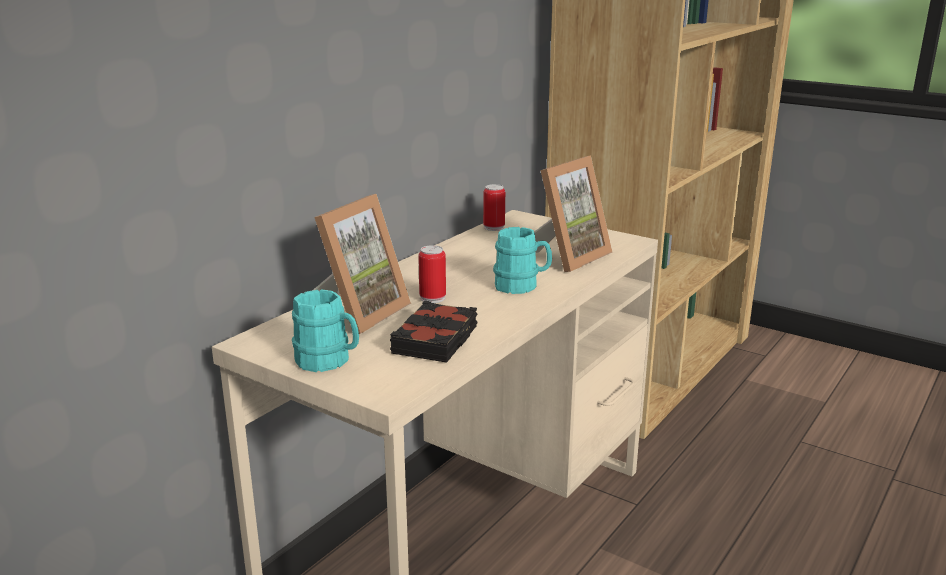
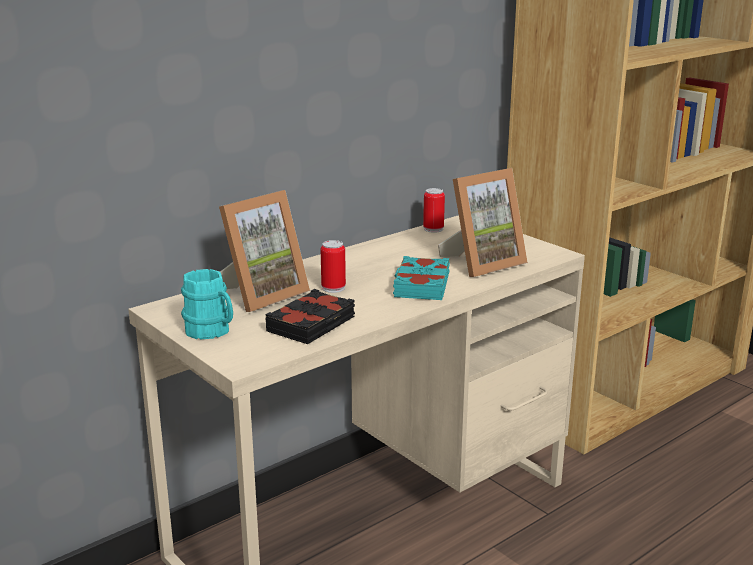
camera: 15 degrees right, 0 degrees up
(522, 285) = (420, 285): turquoise mug -> turquoise book

